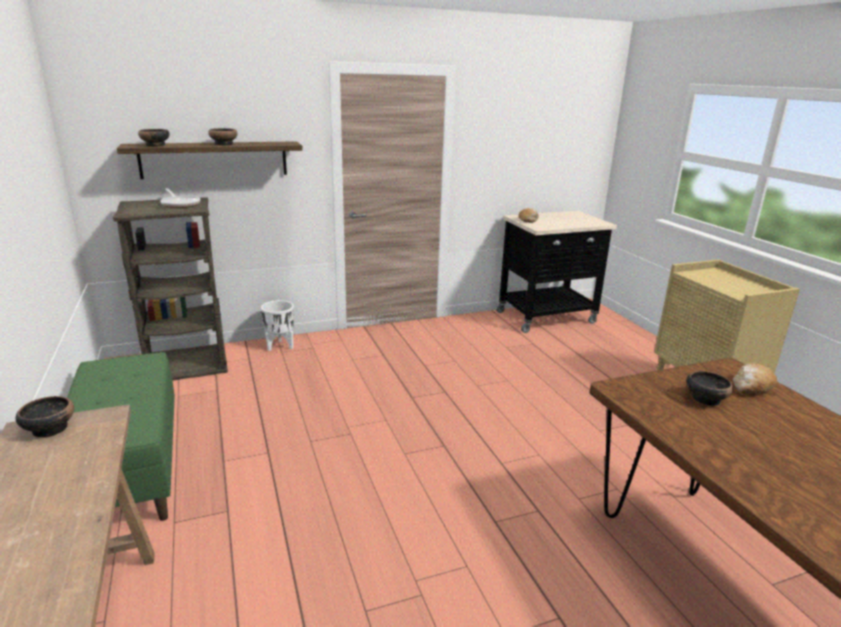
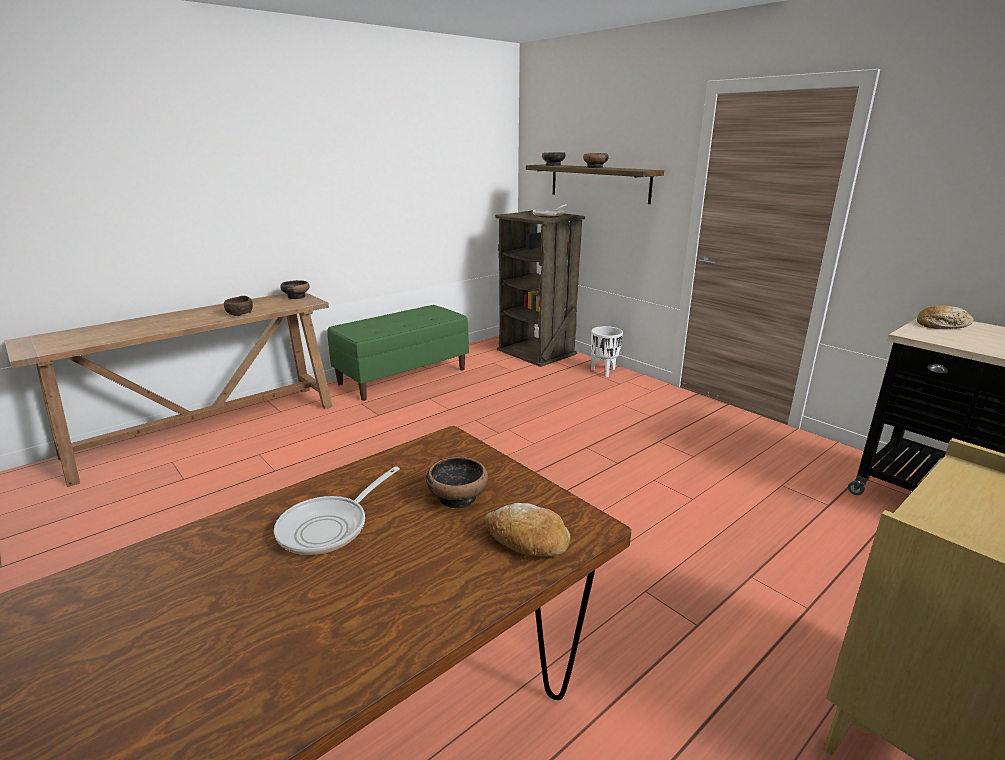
camera: 70 degrees right, 0 degrees up
(81, 492) = (239, 314): none -> brown bowl
(755, 452) = (329, 527): none -> frying pan

